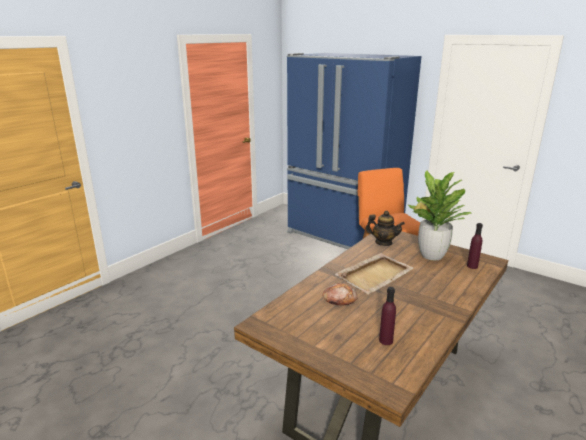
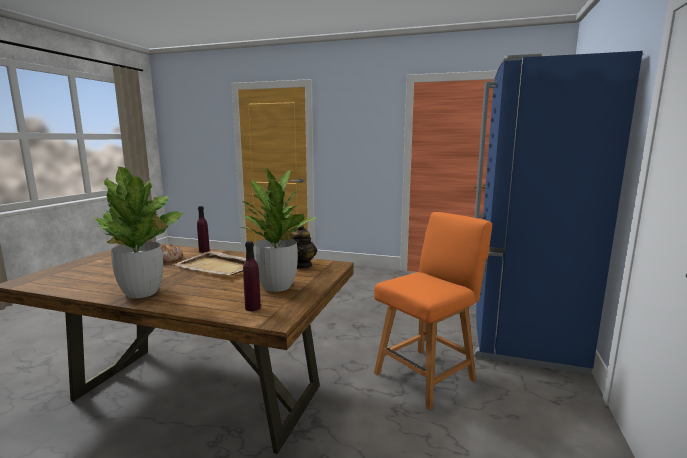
camera: 70 degrees right, 10 degrees down
(386, 340) = (92, 276): purple bottle -> purple bottle (204, 251)
(438, 308) = (142, 292): none -> potted plant

